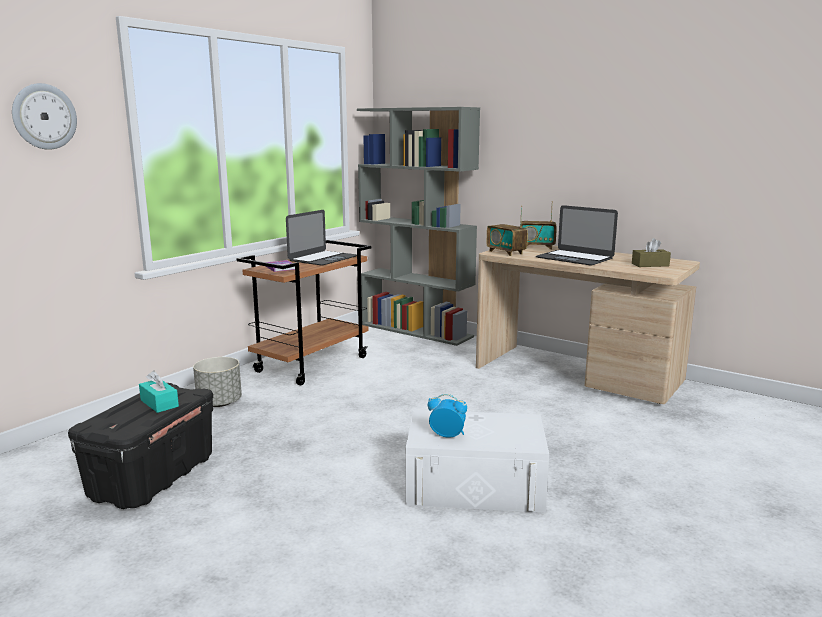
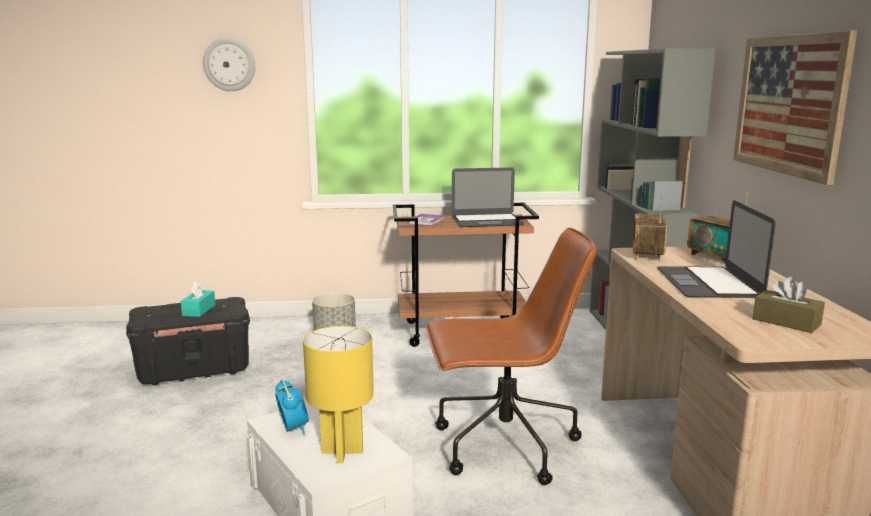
camera: 50 degrees right, 0 degrees up
(487, 411) = (502, 446): none -> brown office chair
(505, 430) = (342, 452): none -> yellow table lamp
(566, 143) = (789, 104): none -> picture

